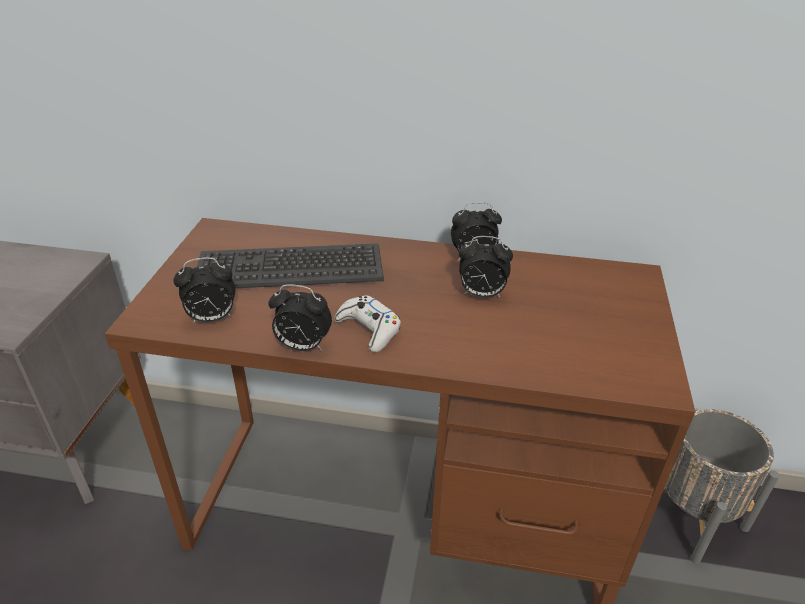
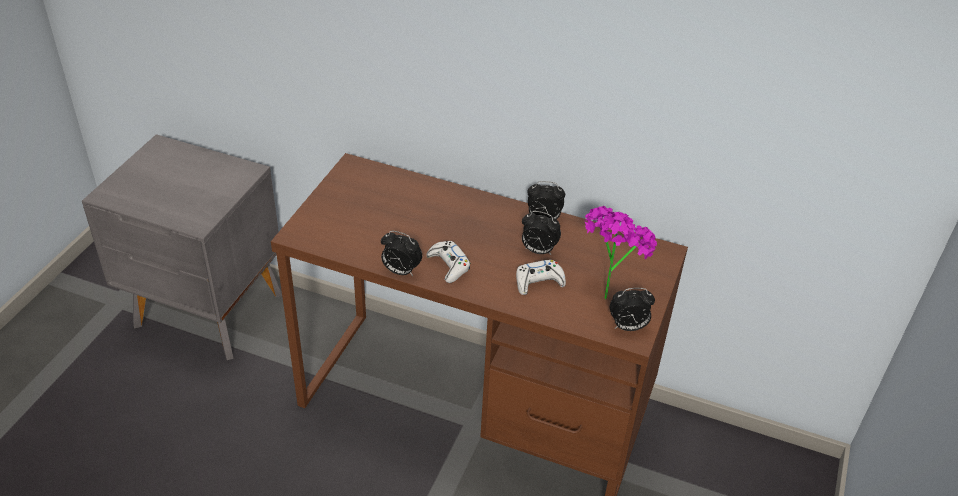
camera: 10 degrees right, 5 degrees up
(211, 318) = (342, 241): alarm clock -> alarm clock (628, 327)
(290, 267) = (404, 207): keyboard -> none
(498, 332) = (538, 282): none -> white game controller
(592, 329) = (607, 289): none -> potted plant
(691, 515) = (714, 454): grey planter -> none

